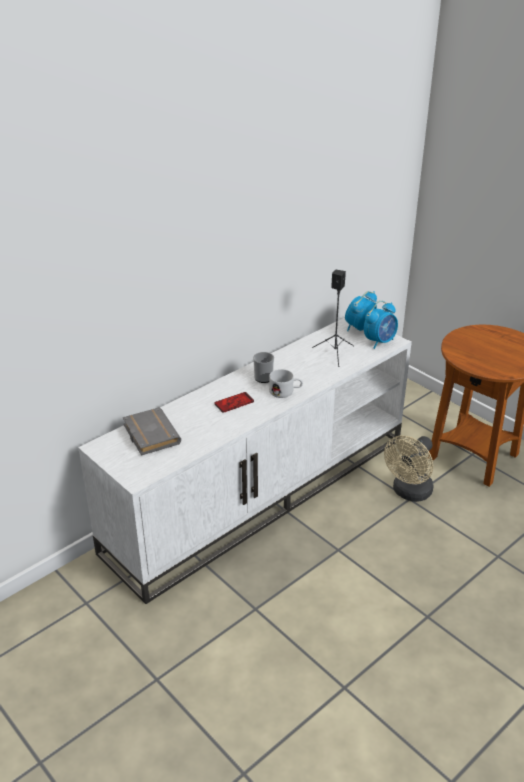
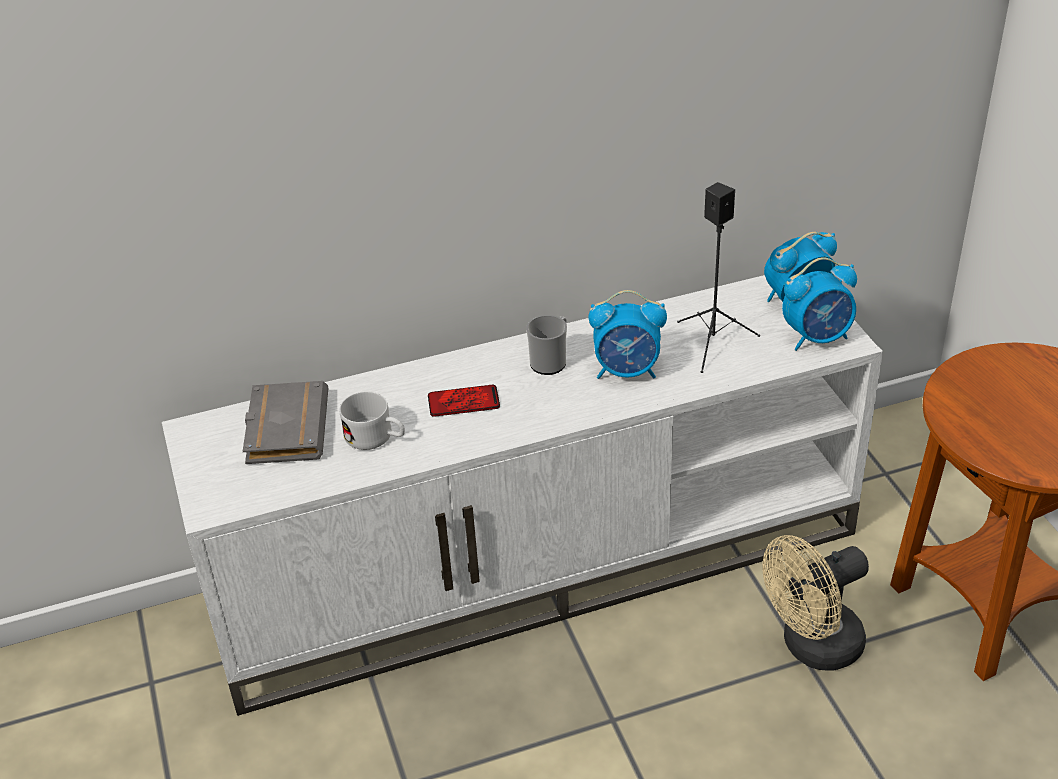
camera: 25 degrees right, 5 degrees up
(285, 391) = (569, 402): white mug -> white mug (376, 438)
(304, 373) = (627, 371): none -> alarm clock

